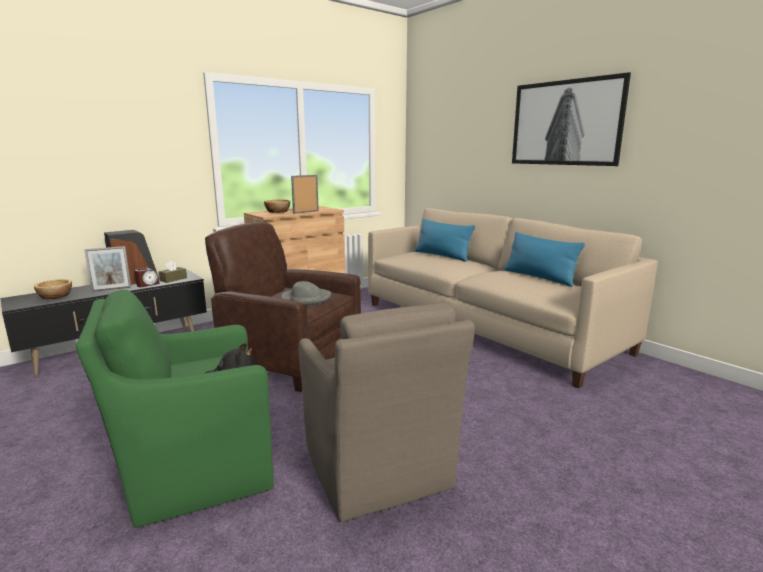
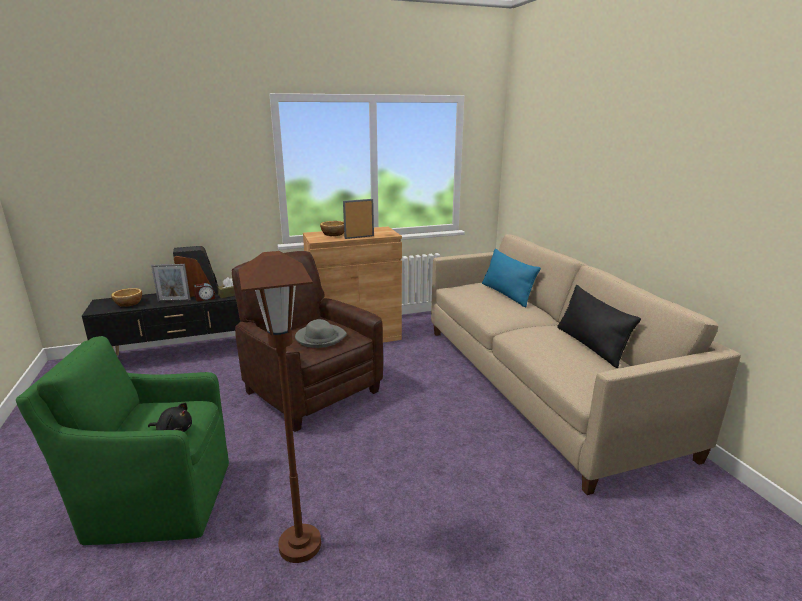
camera: 20 degrees right, 5 degrees up
(377, 471) = (299, 545): brown armchair -> brown floor lamp
(539, 277) = (590, 345): blue pillow -> black pillow
(565, 123) = (656, 156): picture -> none

